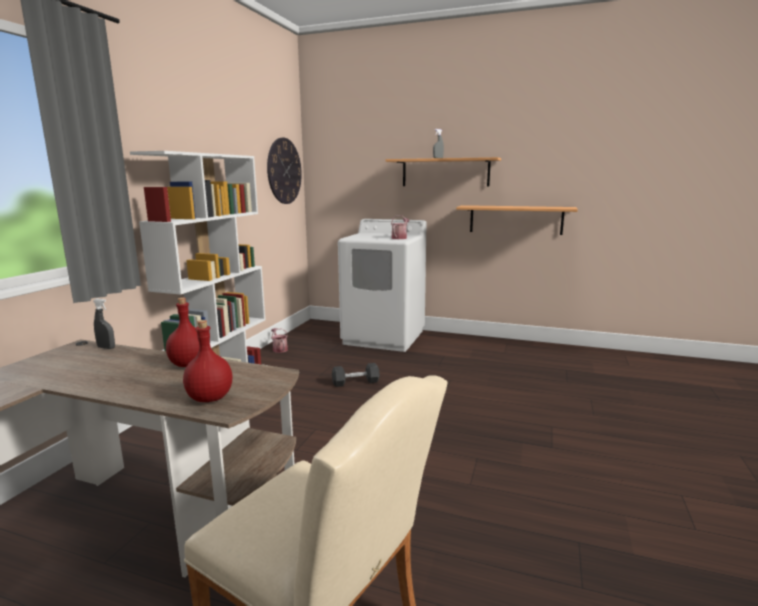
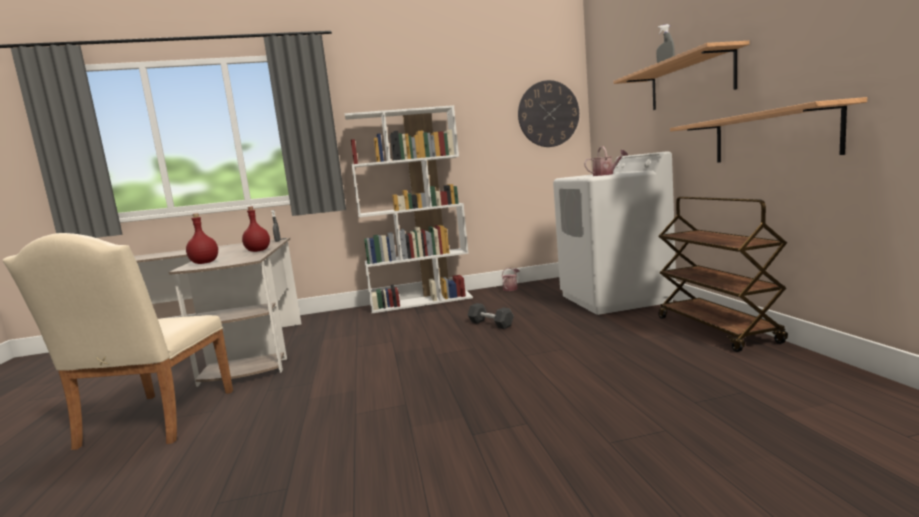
camera: 60 degrees right, 5 degrees down
(483, 342) = (717, 330): none -> brown cart

